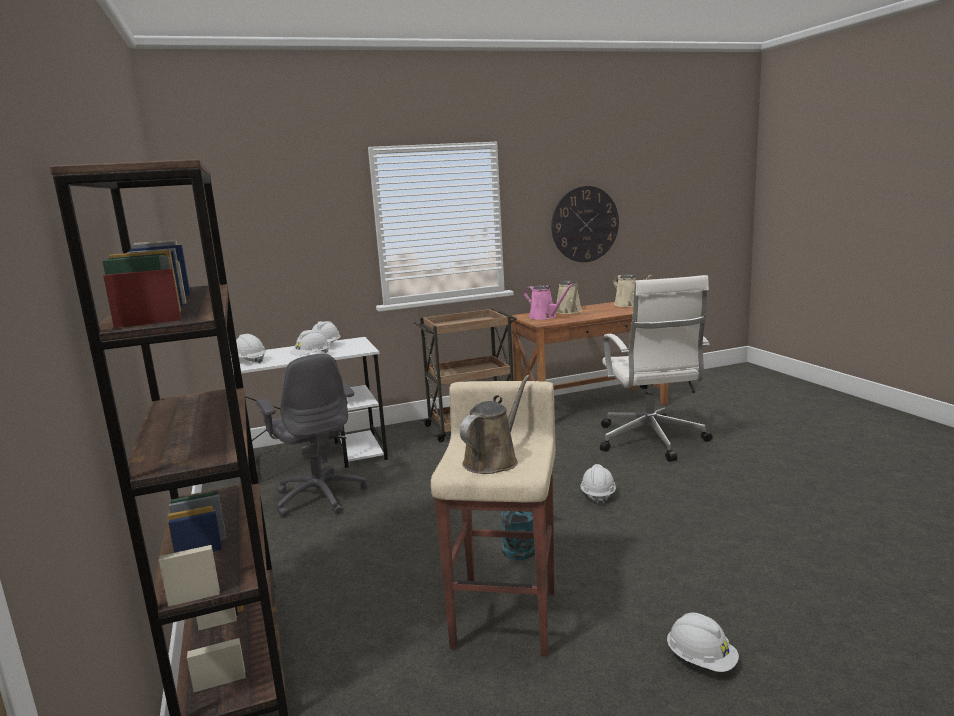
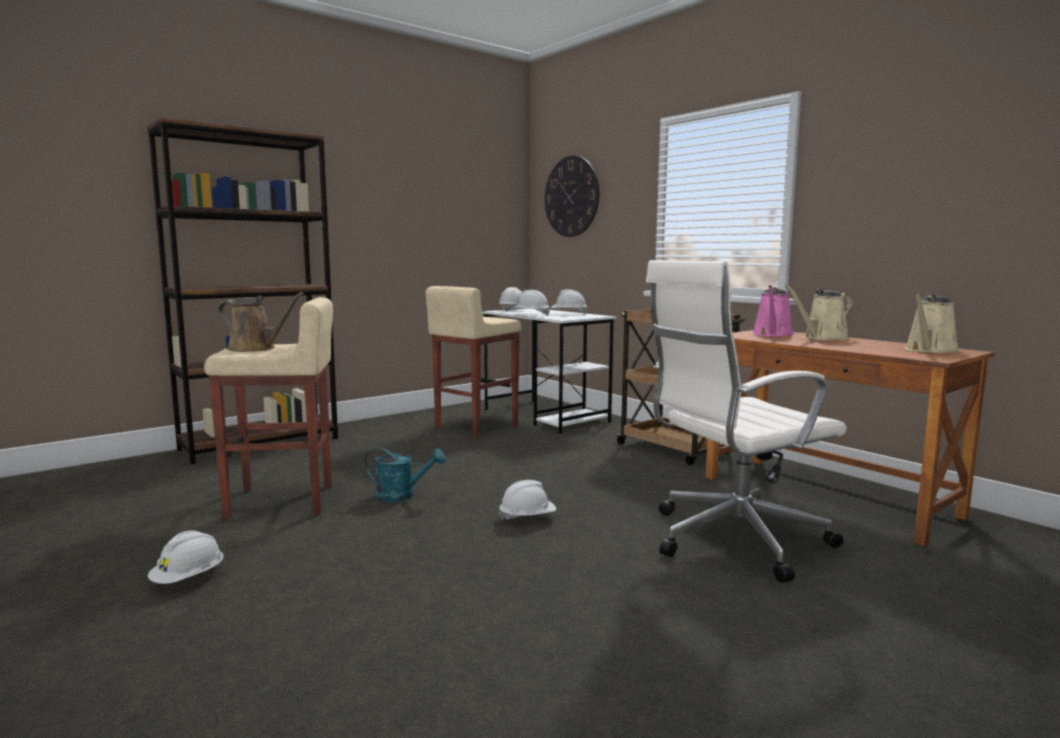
camera: 70 degrees right, 5 degrees down
(320, 496) = (475, 427): grey office chair -> beige stool
(585, 224) = (932, 209): wall clock -> wall clock (571, 196)

